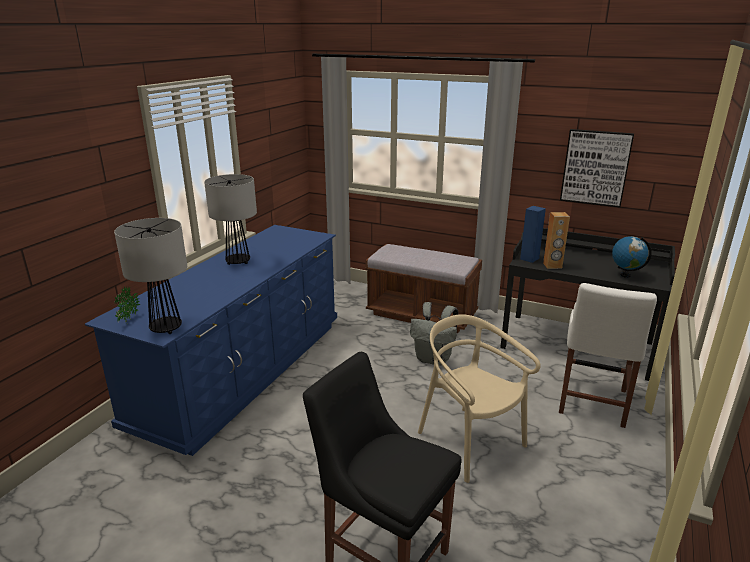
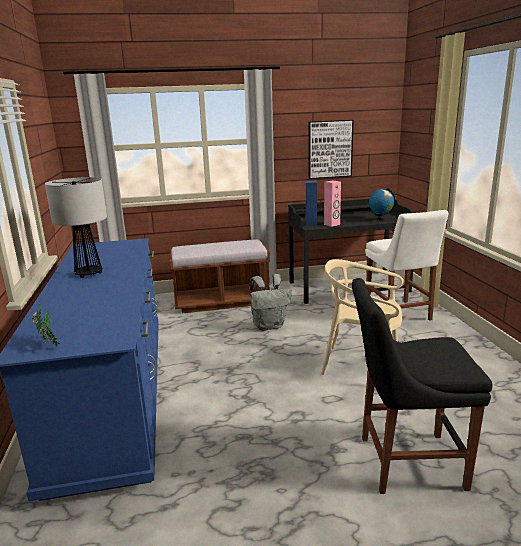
camera: 35 degrees left, 5 degrees down
(165, 329) = (110, 336): table lamp -> none
(552, 266) = (332, 224): brown speaker -> pink speaker

